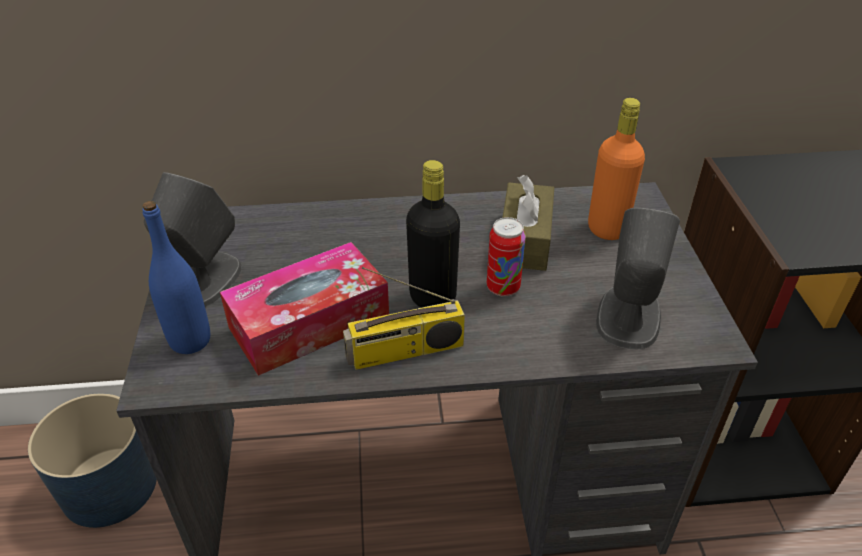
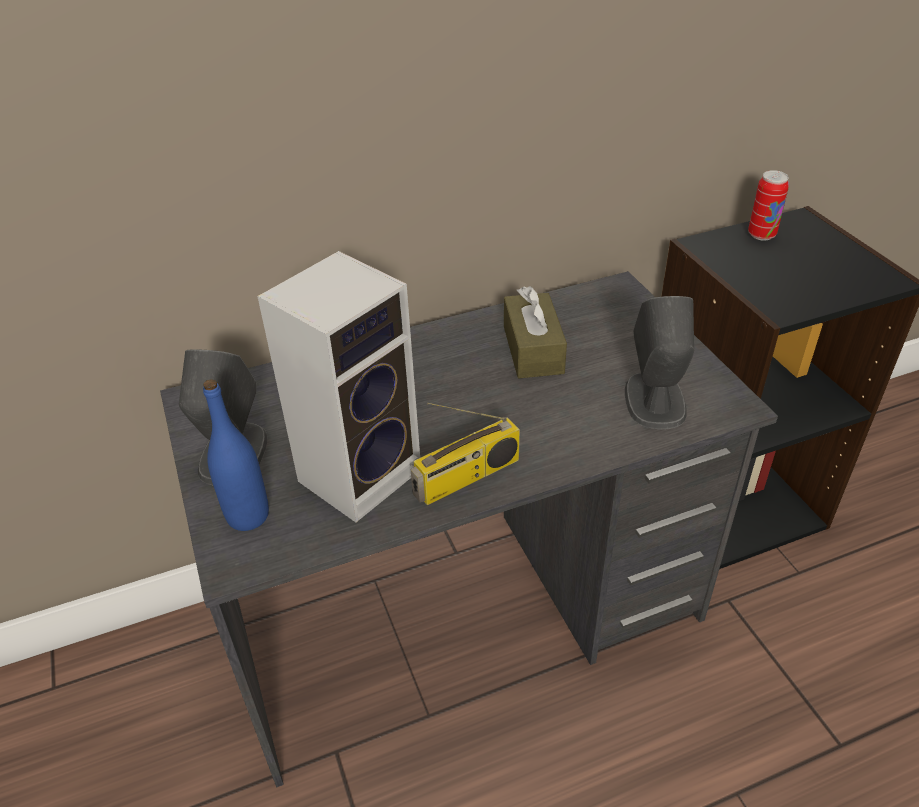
camera: 15 degrees left, 0 degrees up
(110, 487) = (126, 707): blue planter -> none
(309, 323) = (361, 472): tissue box -> speaker
(432, 297) = (470, 421): black bottle -> none
(503, 288) = (531, 398): can -> can (761, 235)
(607, 229) = (603, 323): orange bottle -> none

